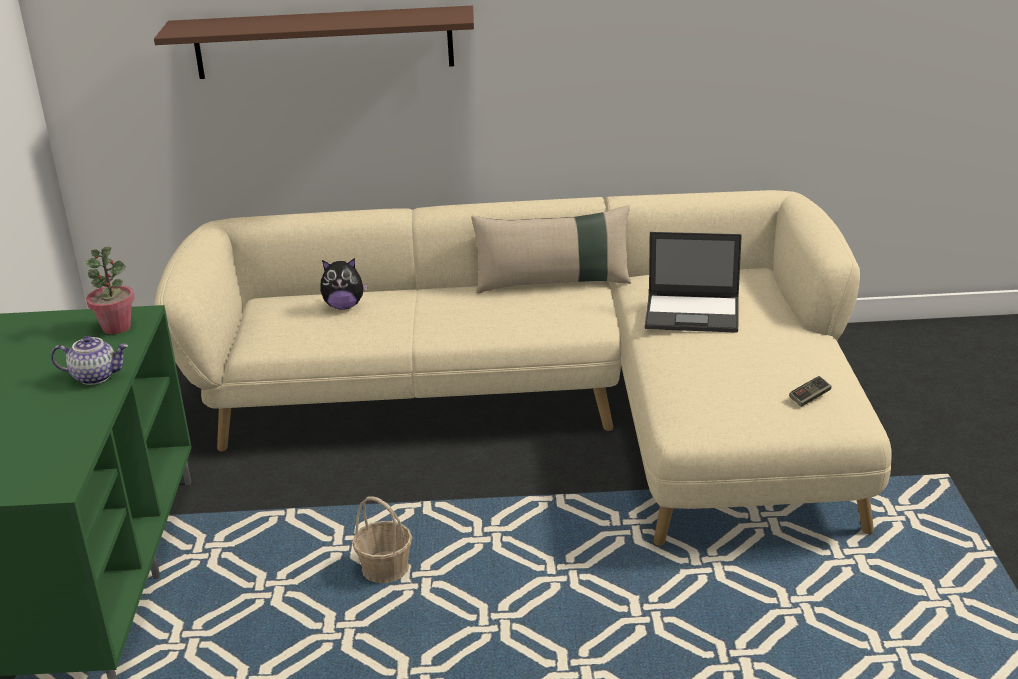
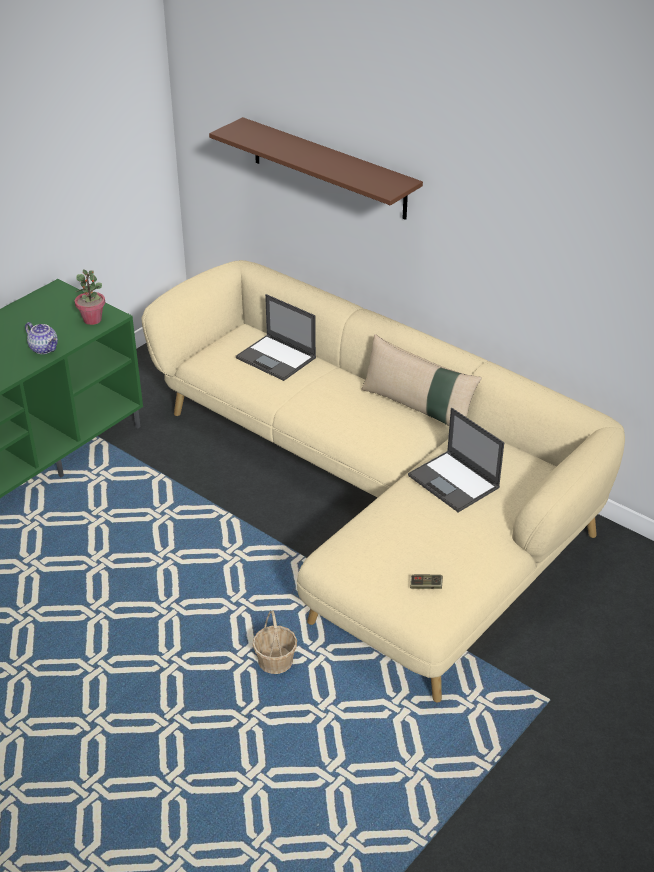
camera: 40 degrees right, 10 degrees up
(344, 306) = (277, 358): plush toy -> laptop
(385, 569) = (161, 542): basket -> basket (275, 661)

